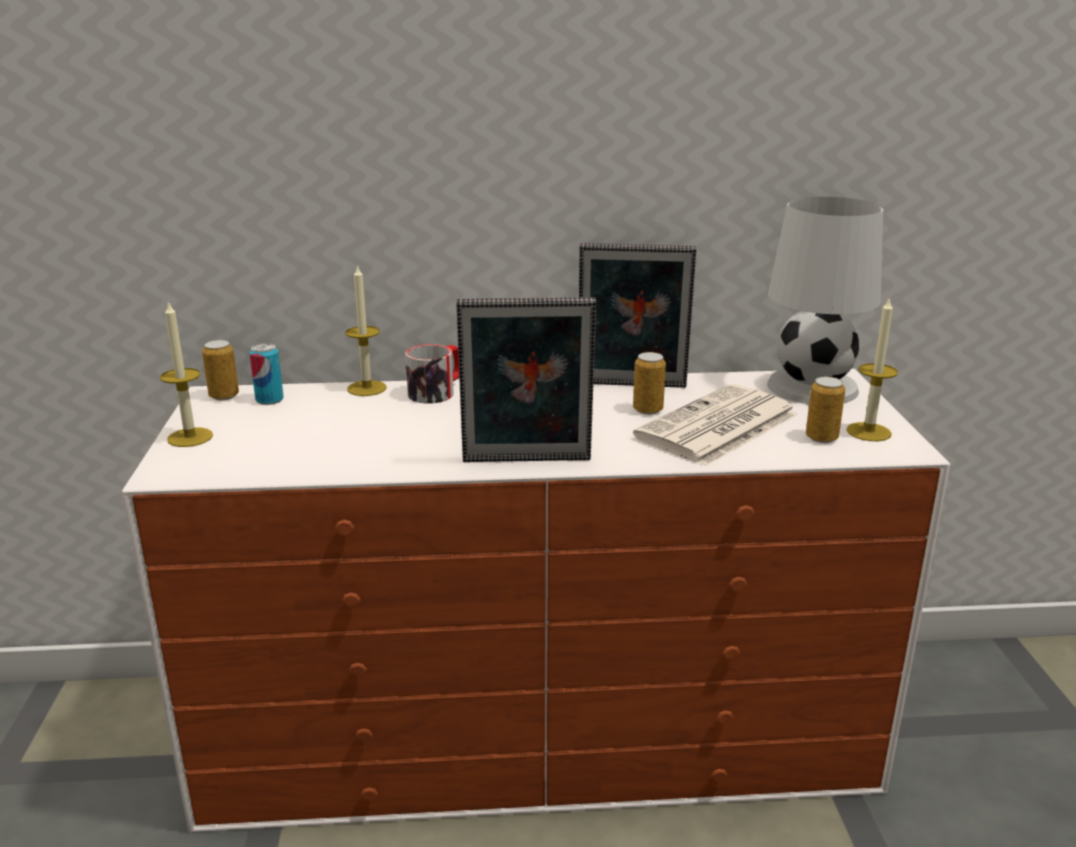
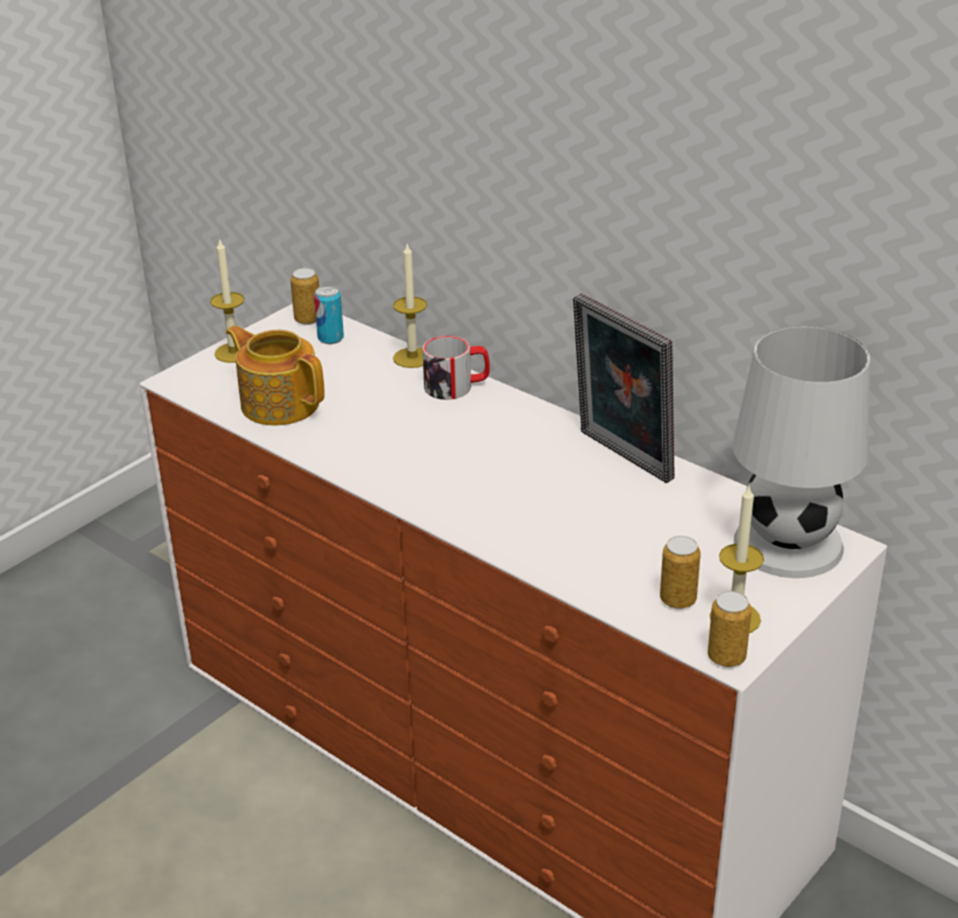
camera: 45 degrees right, 10 degrees up
(304, 452) = (279, 403): none -> teapot
(526, 462) = (403, 493): picture frame -> none
(647, 410) = (586, 490): can -> can (726, 657)
(717, 427) = (610, 539): newspaper -> none

